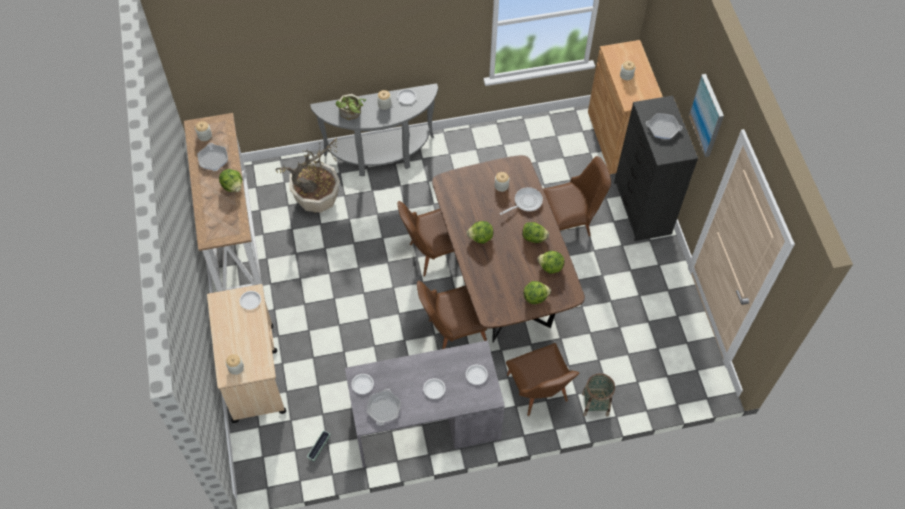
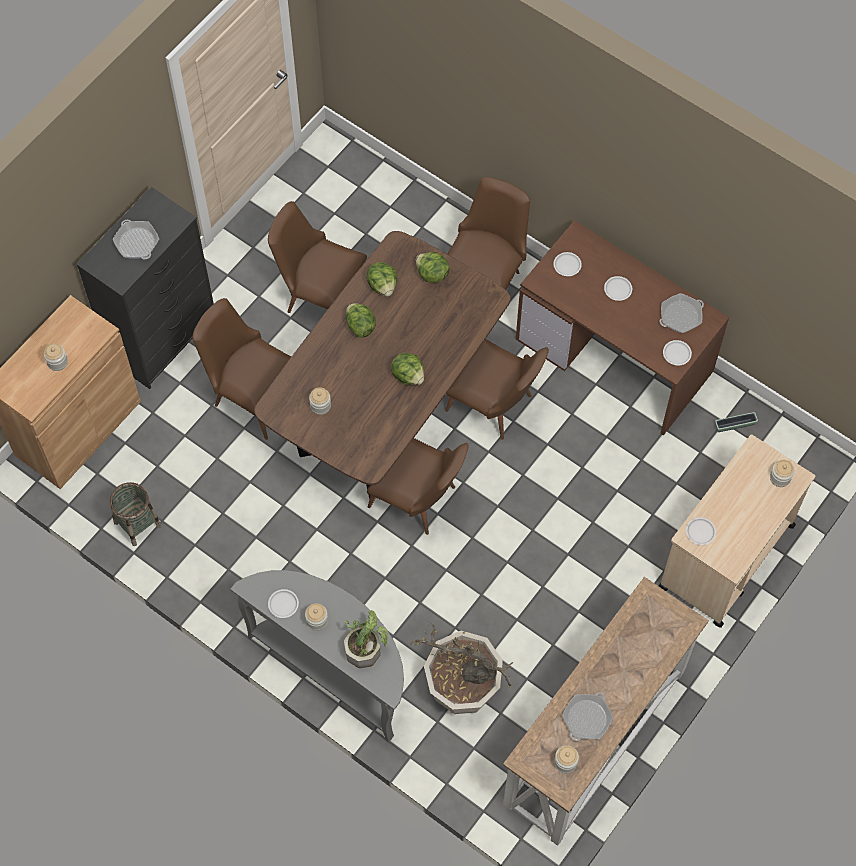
camera: 130 degrees left, 5 degrees up
(233, 186) = (599, 661): lettuce -> none
(424, 422) = (616, 355): grey desk -> brown desk
(525, 202) = (321, 366): frying pan -> none
(595, 404) = (450, 225): basket -> basket (137, 524)
(603, 299) = (320, 297): none -> brown chair
(707, 115) = (122, 161): picture -> none

